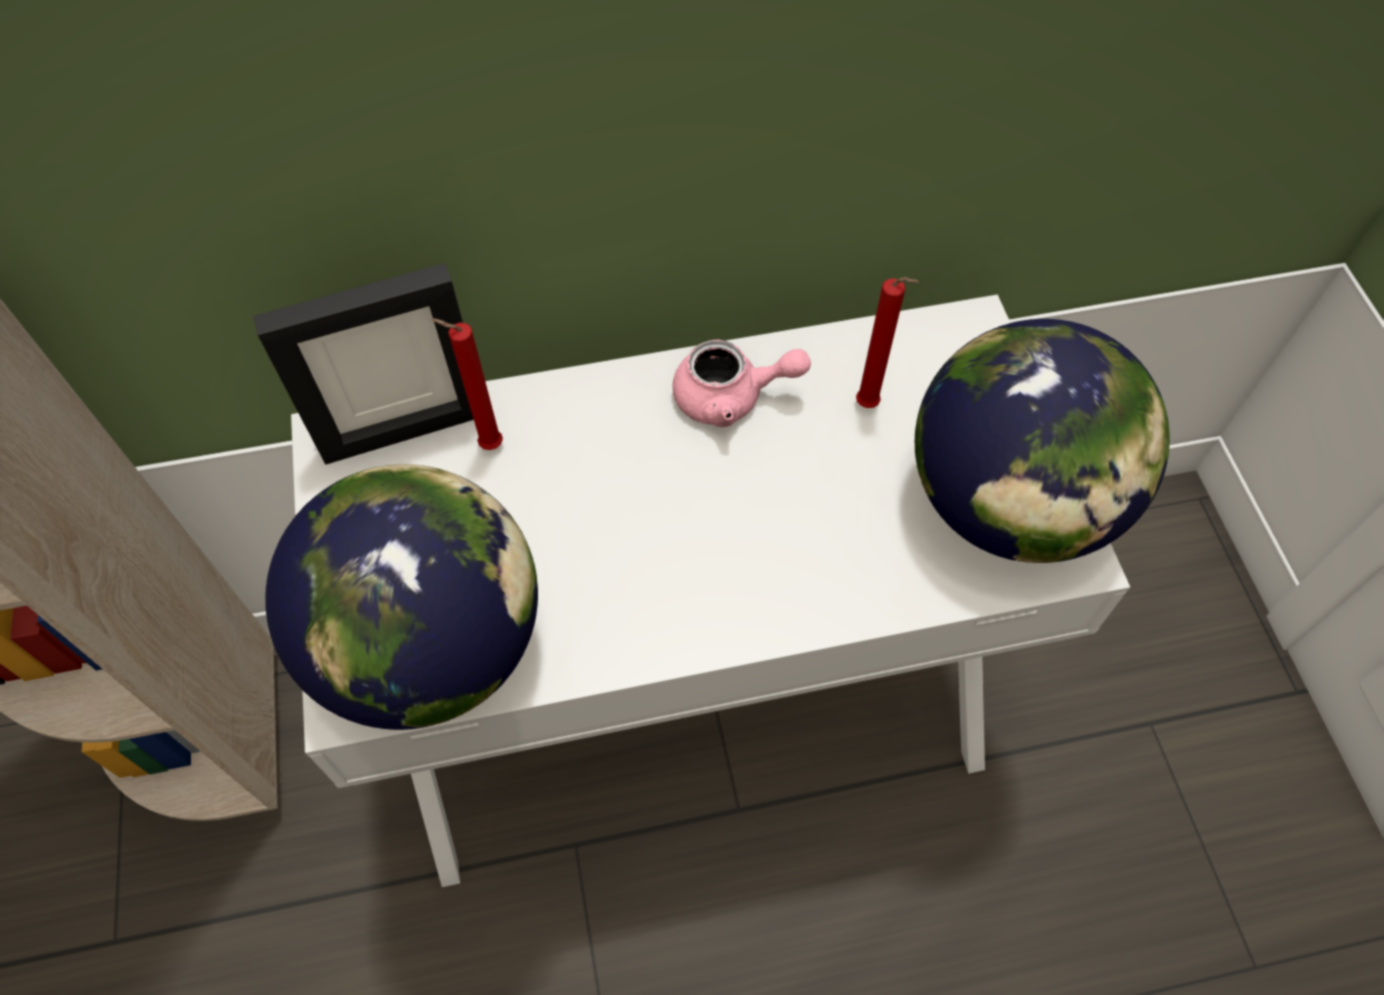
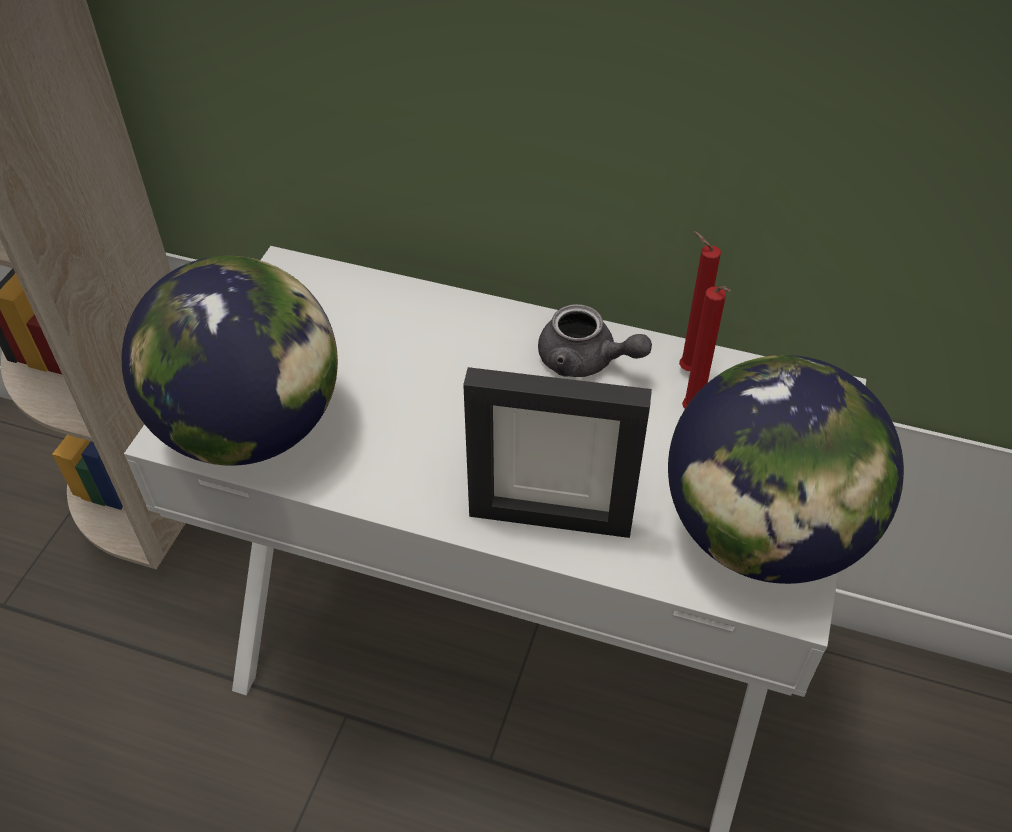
camera: 30 degrees right, 10 degrees down
(404, 428) = (336, 284): picture frame -> picture frame (550, 515)
(487, 445) = (383, 318): red candle -> red candle (685, 368)
(731, 397) = (585, 361): pink teapot -> grey teapot

